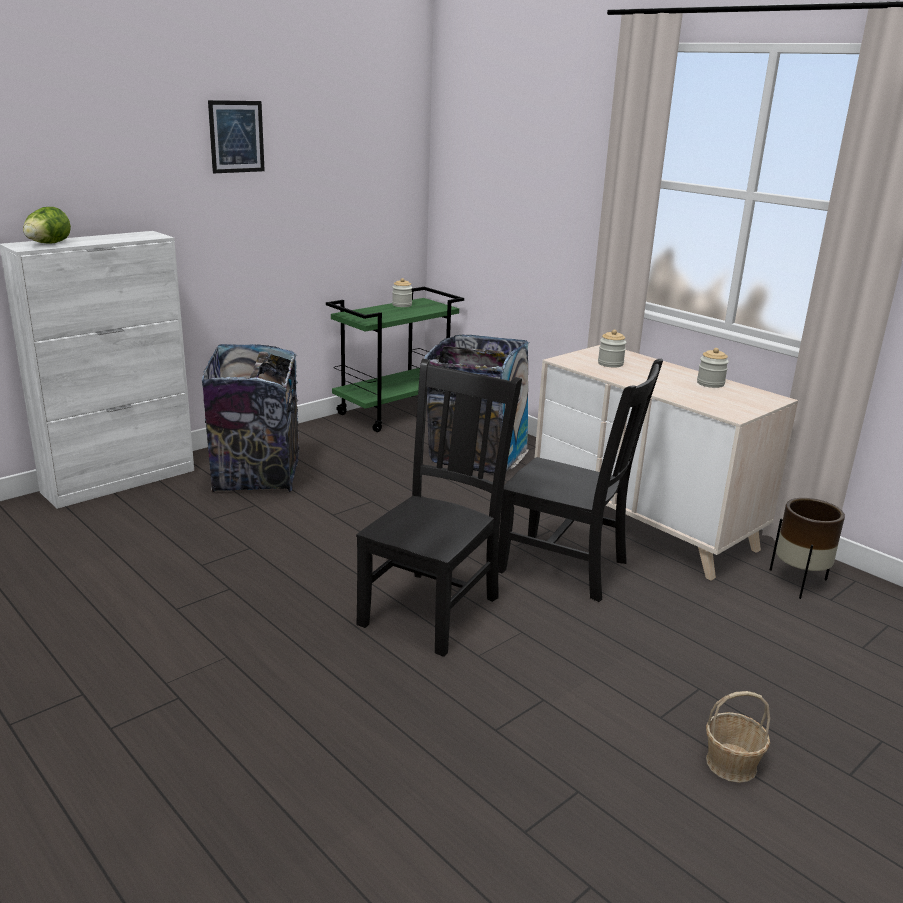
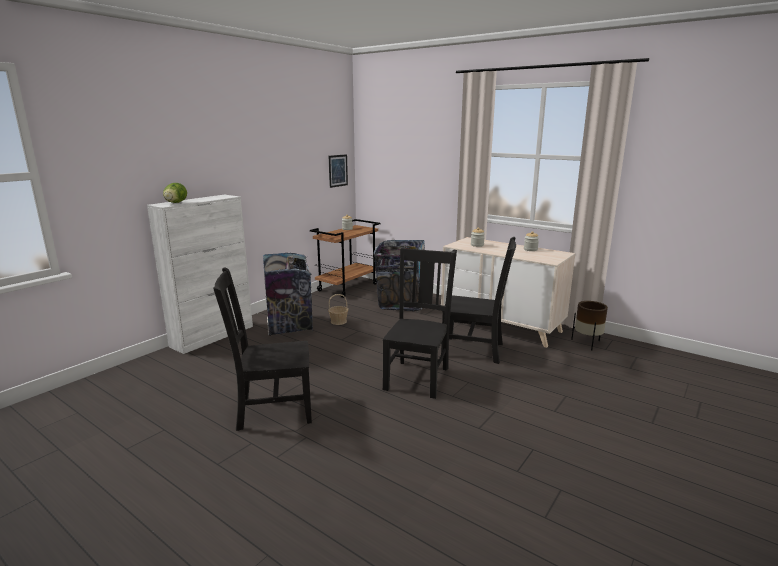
camera: 10 degrees left, 5 degrees down
(147, 636) = (272, 410): none -> black chair
(236, 136) = (263, 142): picture -> picture (338, 170)
(395, 412) = (348, 287): green cart -> brown cart
(731, 764) = (597, 426): basket -> basket (338, 321)

